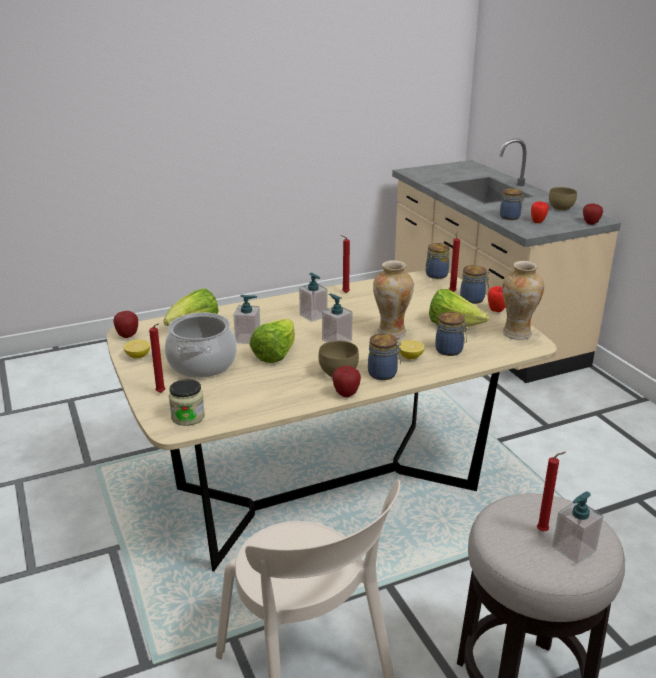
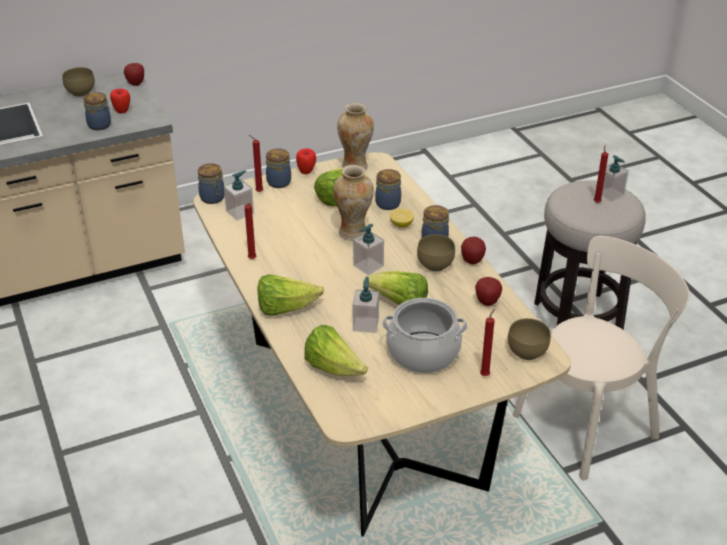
camera: 90 degrees left, 10 degrees up
(127, 336) = (358, 420): apple -> apple (487, 302)
(138, 356) = (409, 403): lemon -> none
(188, 417) = (525, 352): jar -> brown bowl
(275, 307) = (285, 308): none -> lettuce
(313, 315) = (310, 281): soap dispenser -> soap dispenser (240, 212)

